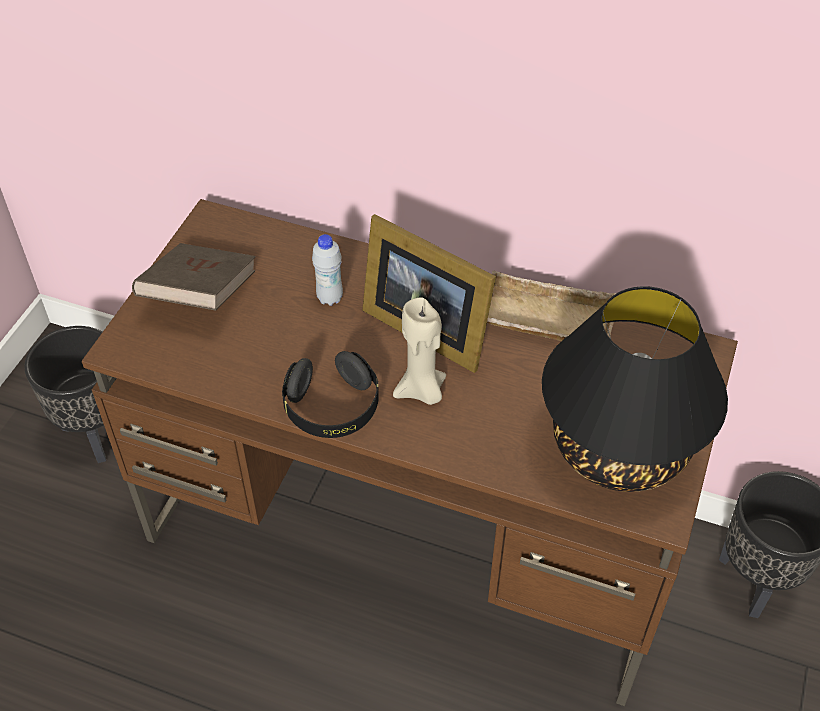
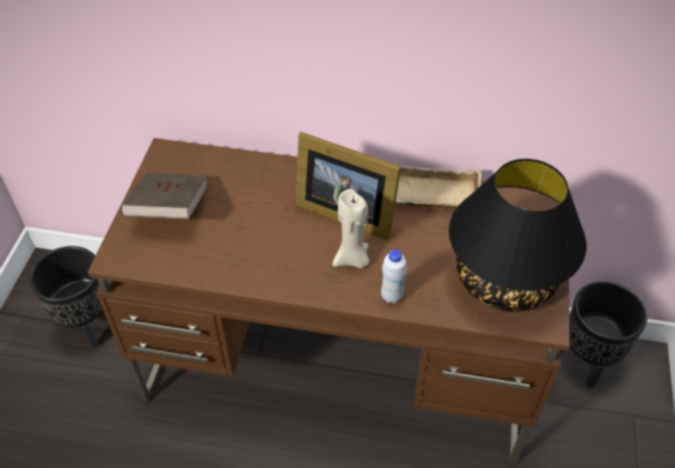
camera: 10 degrees left, 0 degrees up
(330, 298) = (268, 199): white bottle -> white bottle (391, 296)
(332, 408) = (289, 281): black headphones -> none

